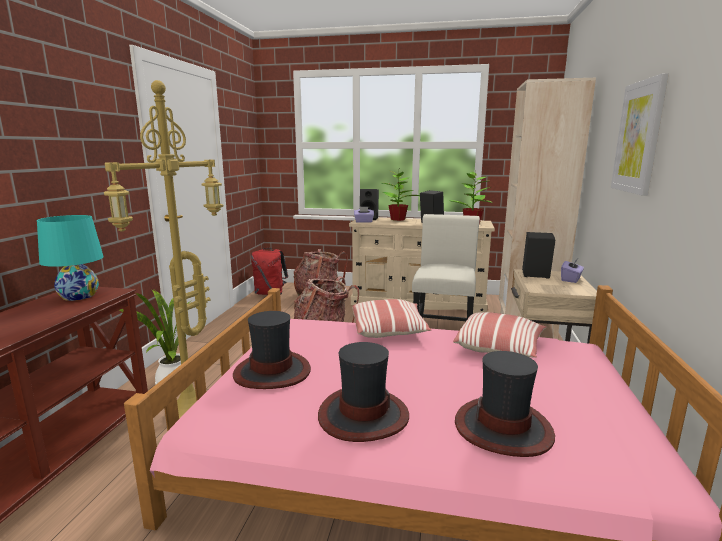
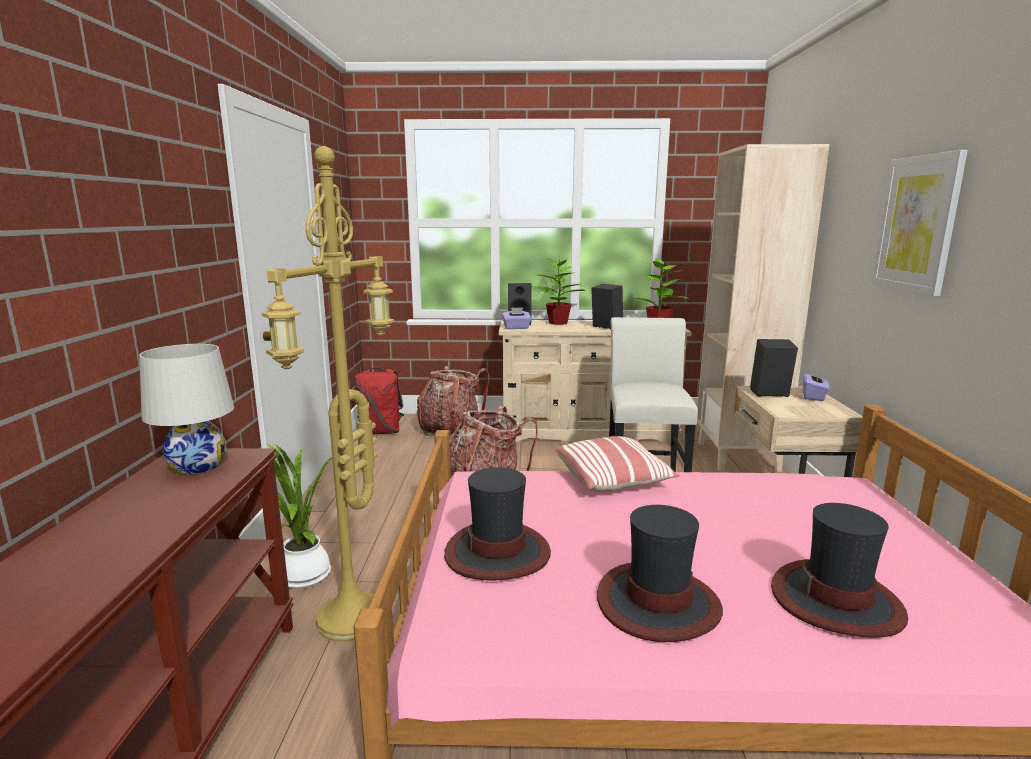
camera: 10 degrees left, 0 degrees up
(79, 296) = (198, 466): turquoise table lamp -> white table lamp
(500, 348) = (764, 492): pillow -> none

